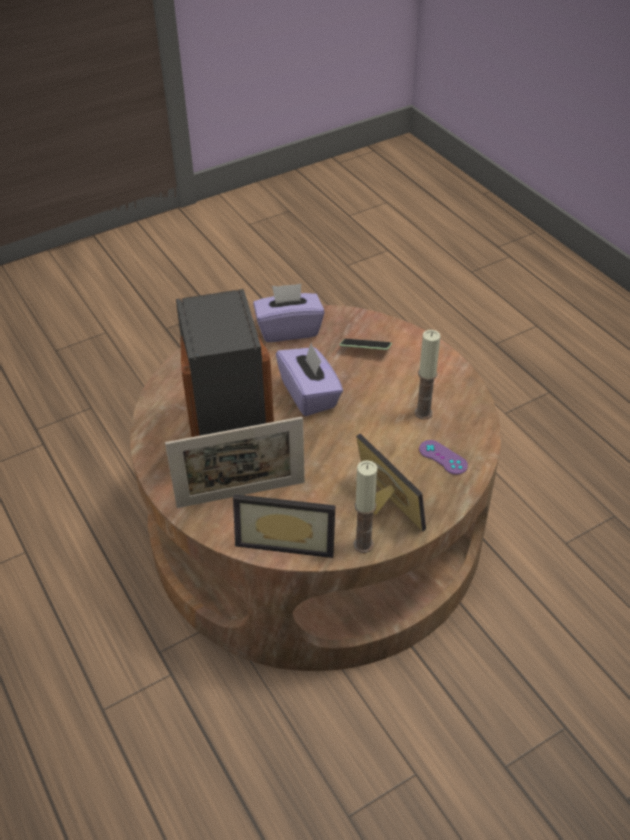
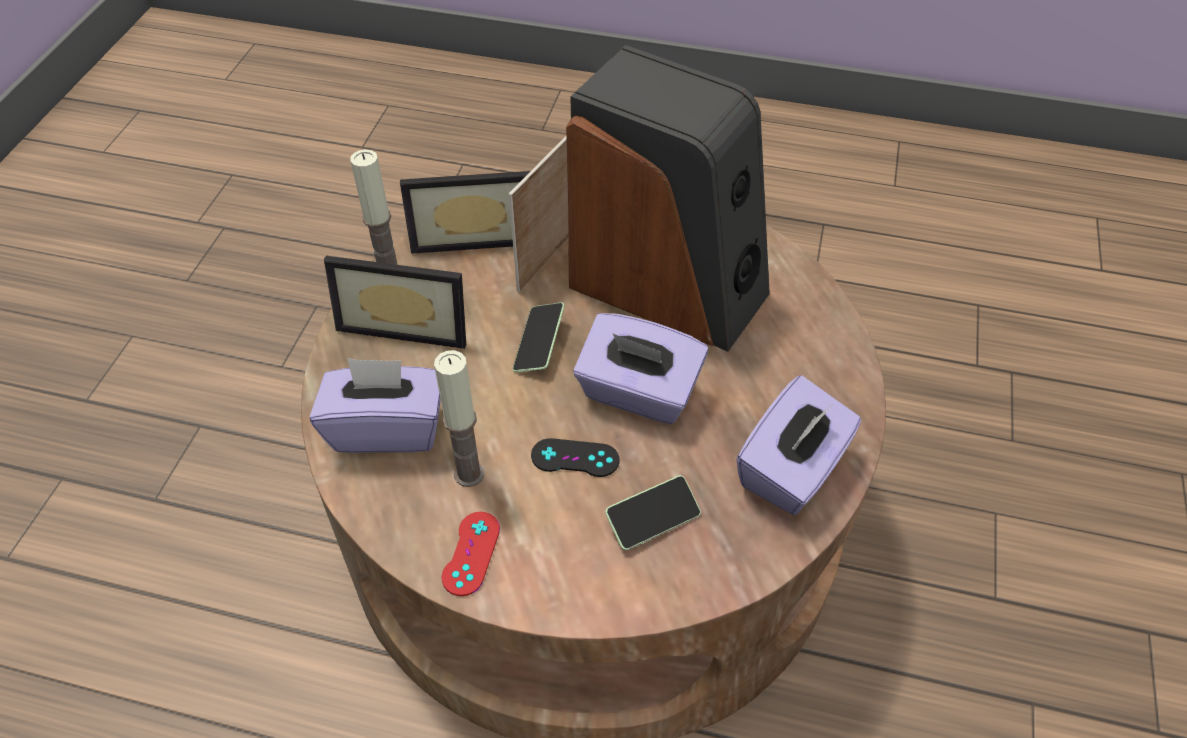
camera: 135 degrees right, 5 degrees up
(286, 537) = (472, 234): picture frame -> picture frame turned 150 degrees counterclockwise
(327, 446) = (539, 345): none -> phone
(370, 389) = (575, 458): none -> black game controller
(443, 457) = (387, 428): purple game controller -> purple tissue box
(452, 384) = (471, 553): none -> red game controller

